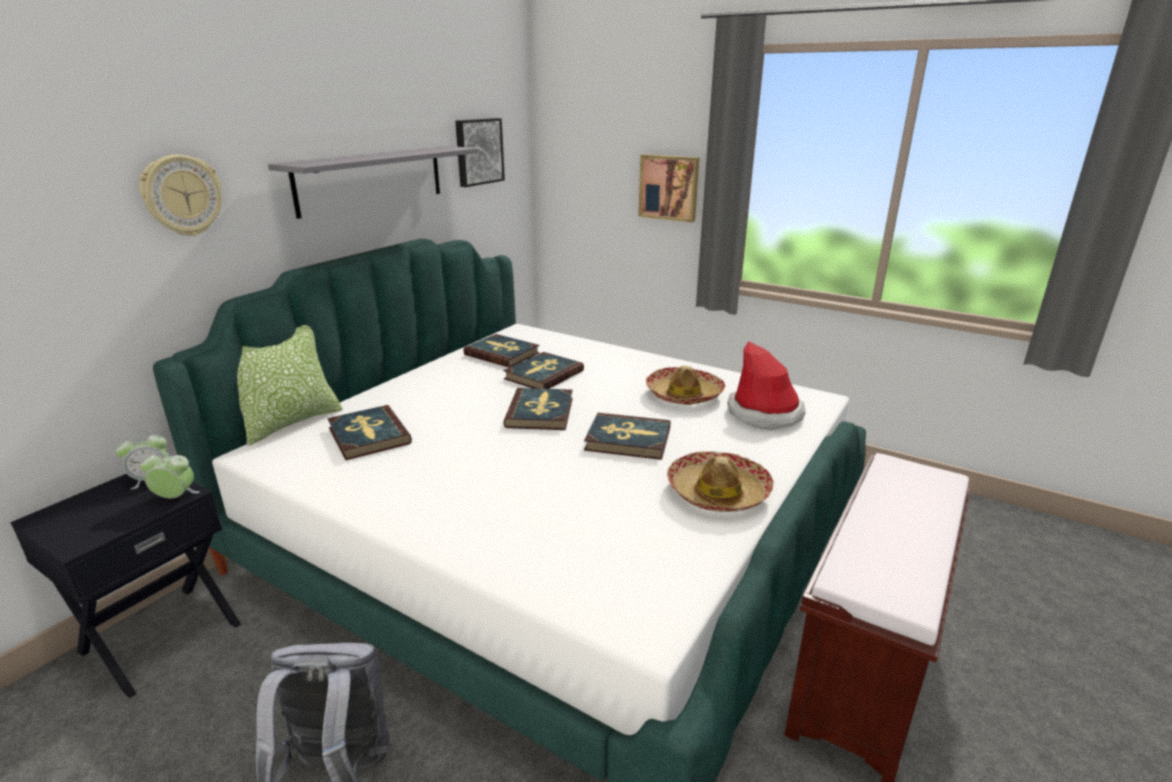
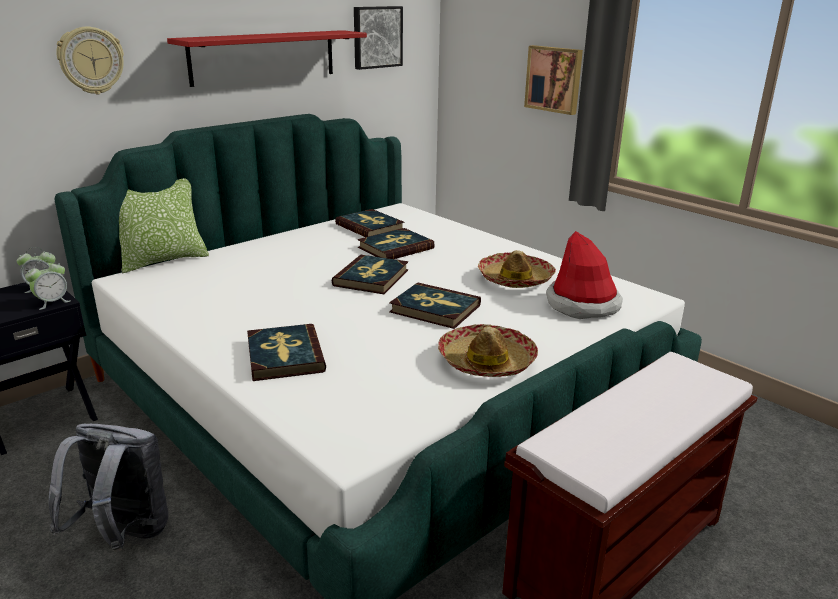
camera: 15 degrees right, 0 degrees up
(175, 497) = (52, 302): alarm clock -> alarm clock turned 120 degrees clockwise
(368, 435) = (217, 278): book -> book (284, 356)
(371, 179) = (264, 57): grey shelf -> red shelf

